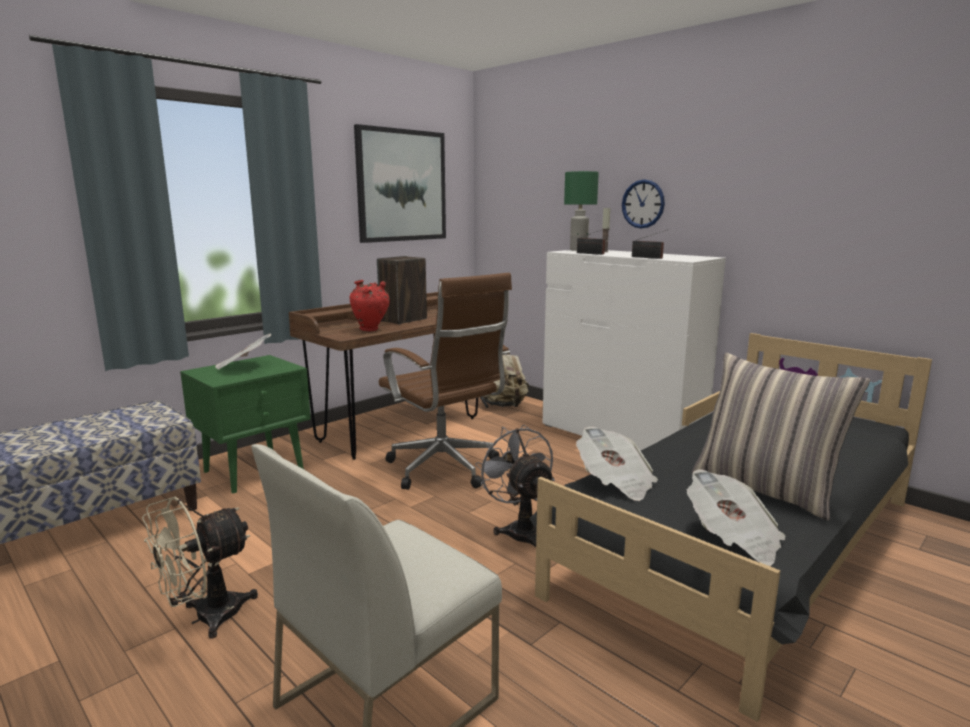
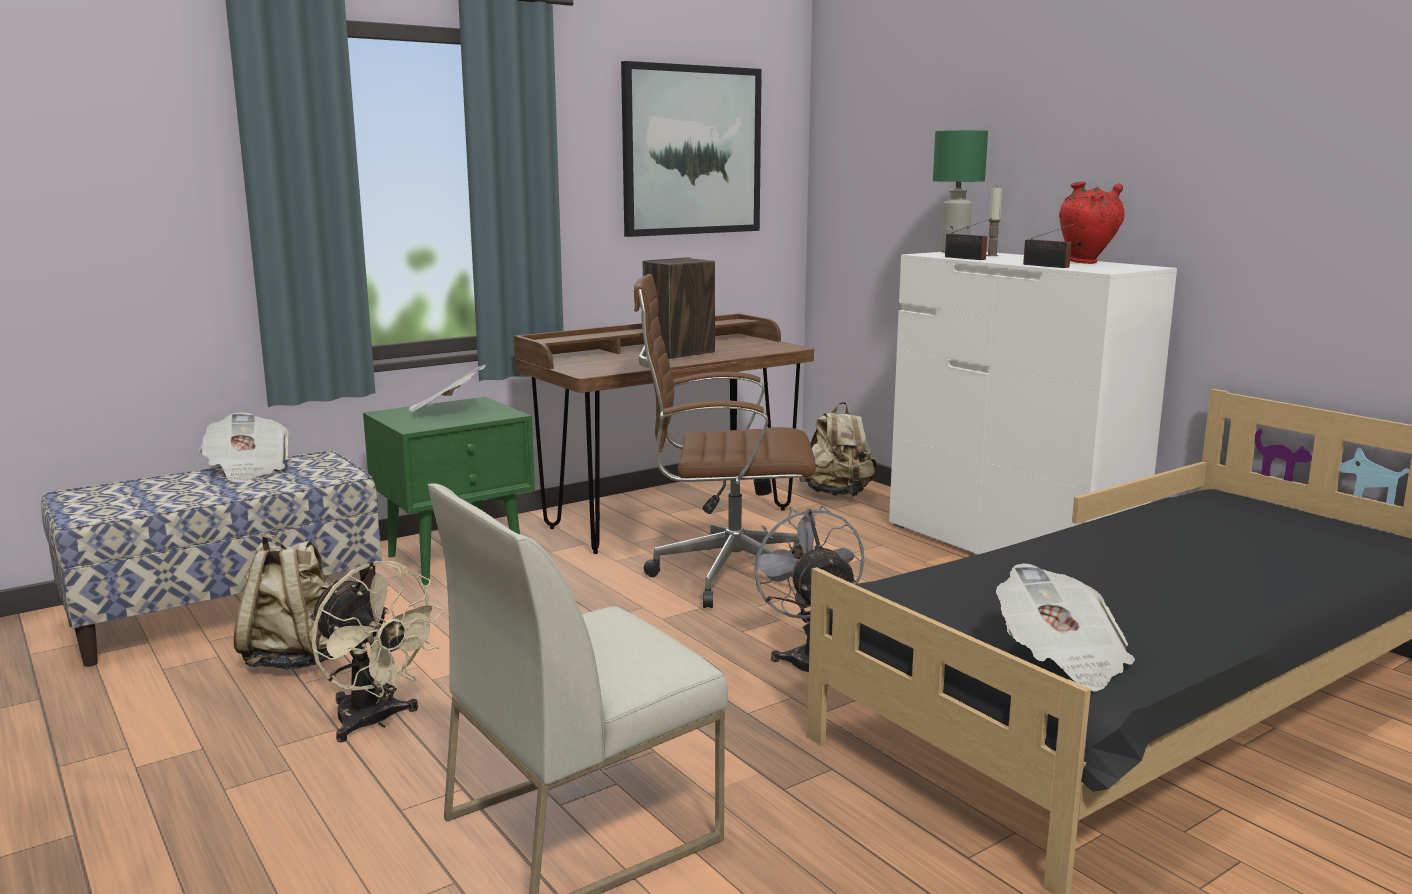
camera: 10 degrees right, 0 degrees up
(138, 565) = (298, 659): none -> beige backpack
(206, 618) = (375, 722): beige fan -> beige fan turned 105 degrees counterclockwise
(371, 330) = (627, 365): red vase -> red vase (1086, 263)
(445, 470) = (724, 576): brown office chair -> brown office chair turned 120 degrees clockwise
(616, 482) = (928, 585): newspaper -> newspaper (248, 470)
(643, 204) = (1057, 181): wall clock -> none
(766, 489) = (1147, 607): pillow -> none

